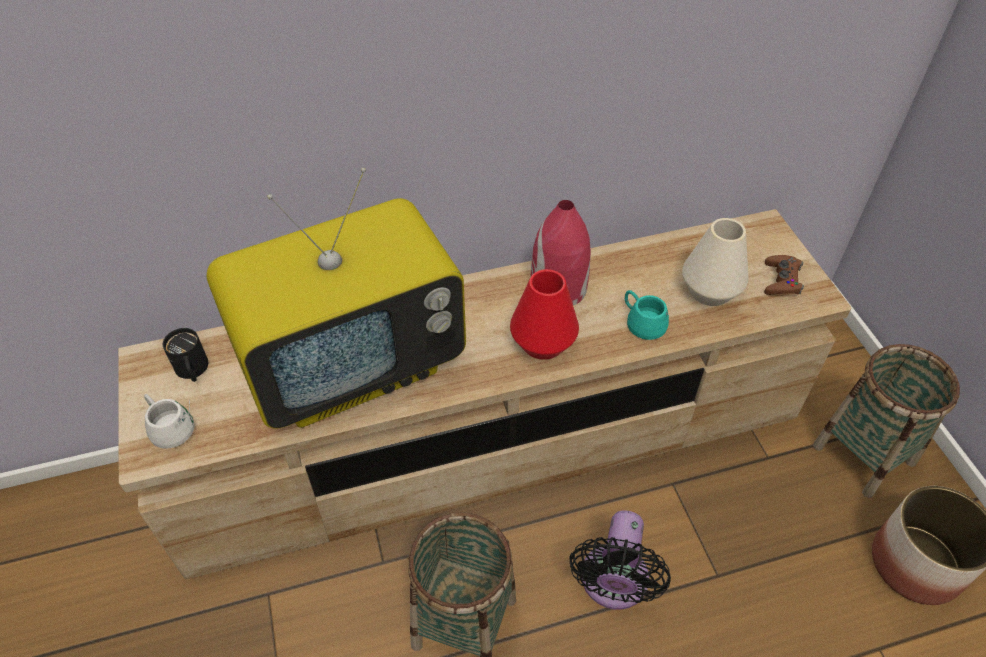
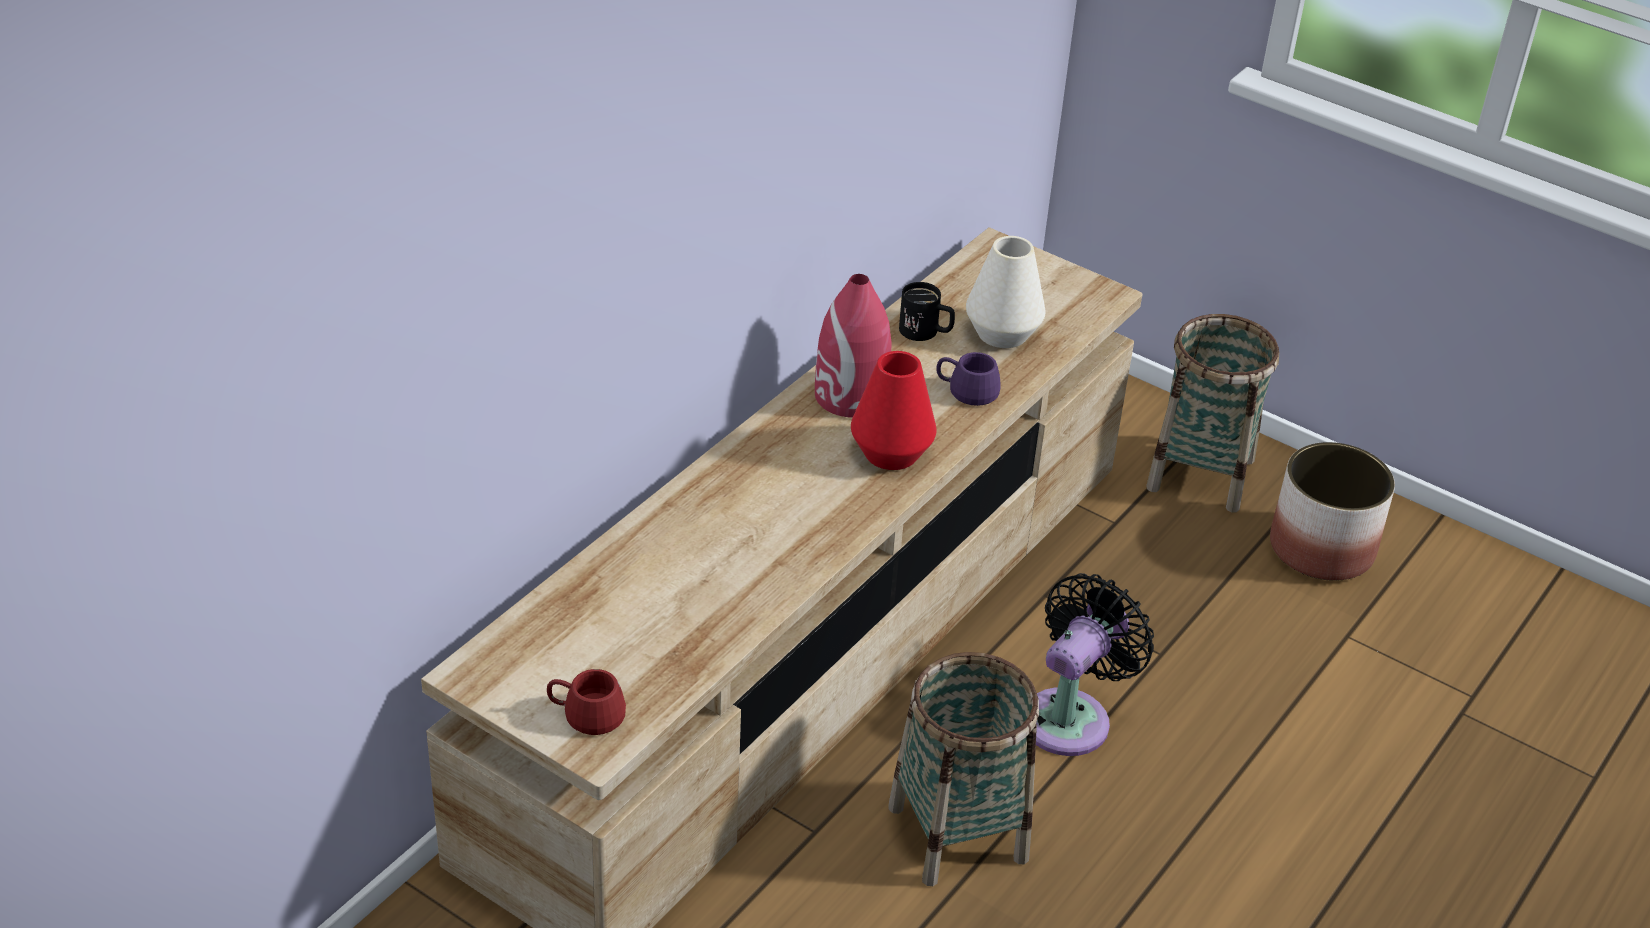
camera: 40 degrees left, 10 degrees down
(173, 424) = (588, 709): white mug -> red mug
(193, 371) = (545, 655): black mug -> black mug (926, 332)
(354, 365) = (720, 563): television -> none
(613, 584) = (1071, 717): black fan -> black fan turned 120 degrees counterclockwise
(645, 320) = (967, 387): turquoise mug -> purple mug
(781, 280) = (1058, 294): brown game controller -> none

